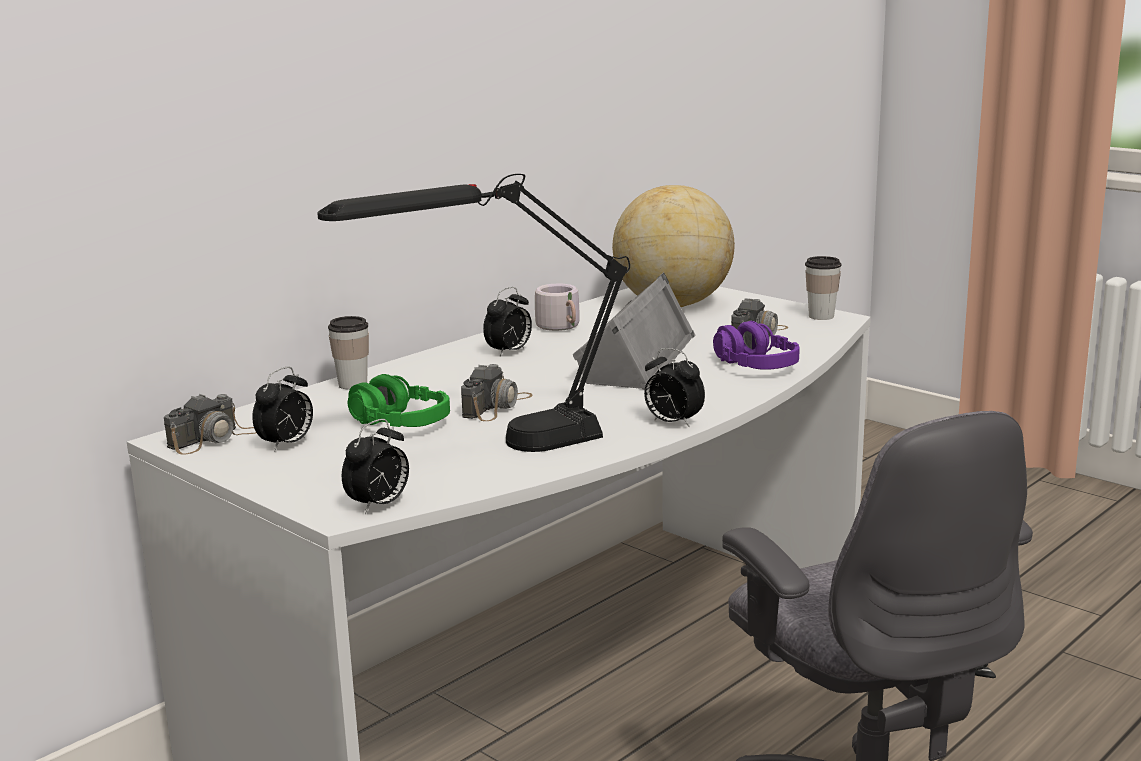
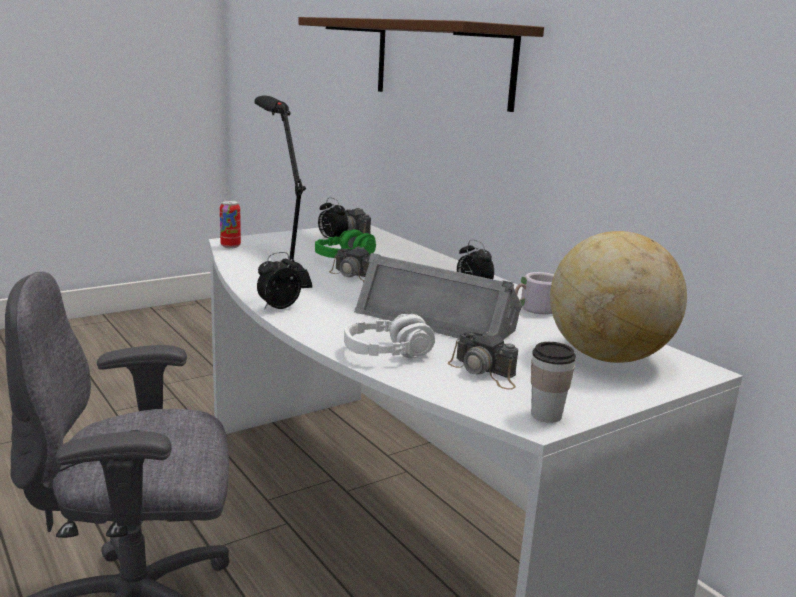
camera: 100 degrees right, 0 degrees up
(251, 90) = (441, 62): none -> brown shelf
(353, 384) = (423, 255): cup -> none
(379, 505) = (230, 246): alarm clock -> can
(755, 365) = (387, 352): purple headphones -> white headphones

